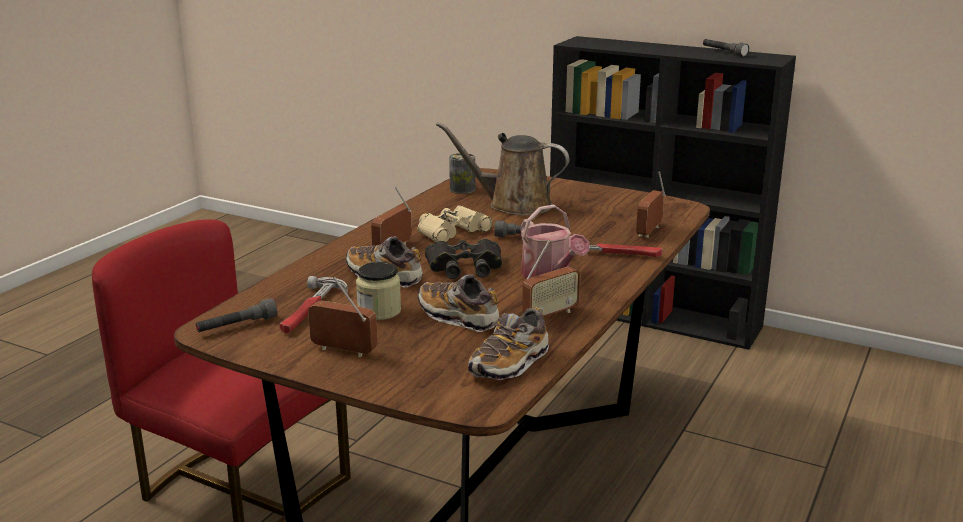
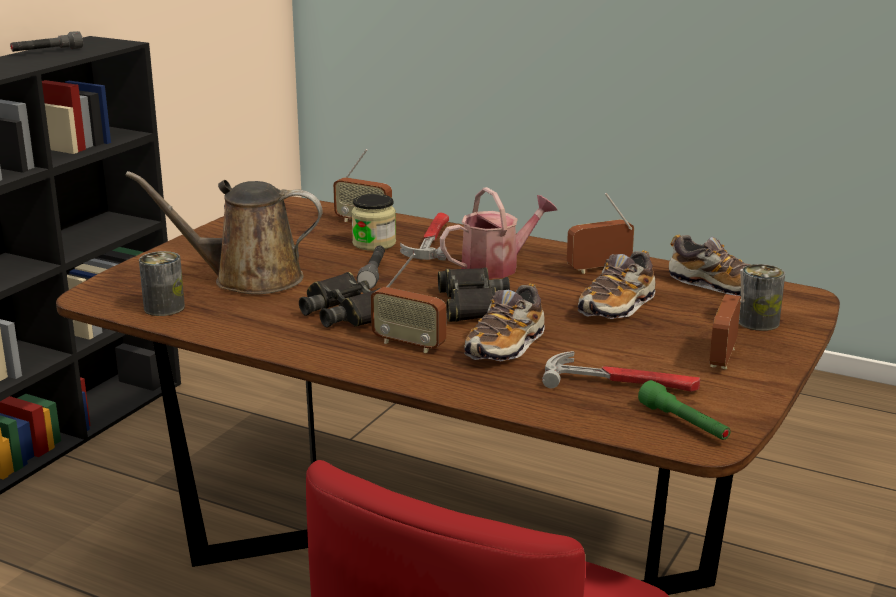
camera: 90 degrees left, 0 degrees up
(237, 326) = (684, 424): grey flashlight -> green flashlight
(379, 311) = (614, 344): jar -> jar (374, 243)
(417, 374) = (758, 322): none -> can
(451, 232) = (347, 312): beige binoculars -> black binoculars
(513, 205) = (248, 279): brown watering can -> brown watering can turned 75 degrees clockwise
(550, 315) = (599, 269): radio -> radio turned 75 degrees counterclockwise

